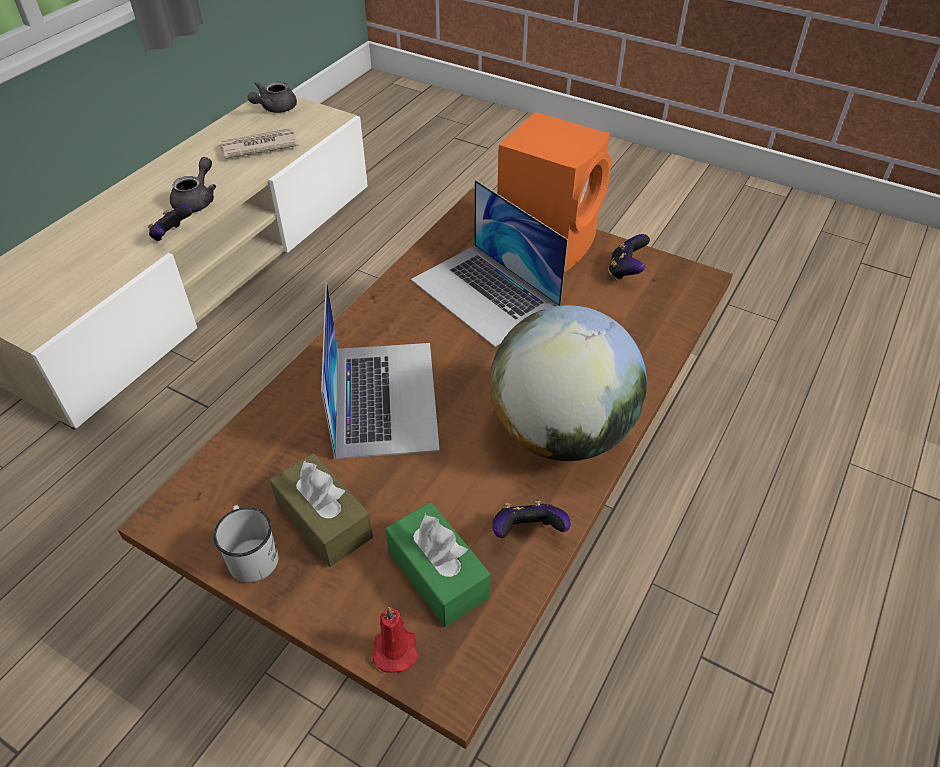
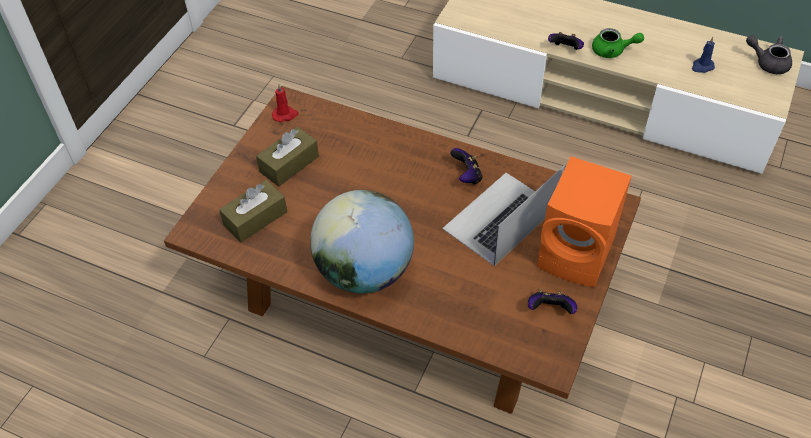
camera: 85 degrees right, 5 degrees up
(197, 200) = (612, 51): grey teapot -> green teapot
(251, 553) = (267, 139): white mug -> none
(258, 146) = (702, 66): newspaper -> blue candle
(384, 397) = (385, 175): laptop -> none
(395, 647) = (212, 206): red candle -> red candle (285, 115)
(438, 574) = (255, 218): green tissue box -> brown tissue box
(527, 532) = (284, 257): game controller -> game controller (466, 176)

